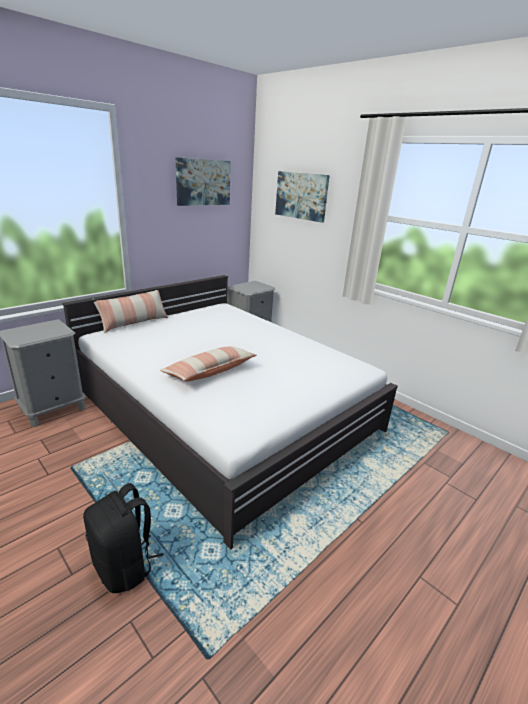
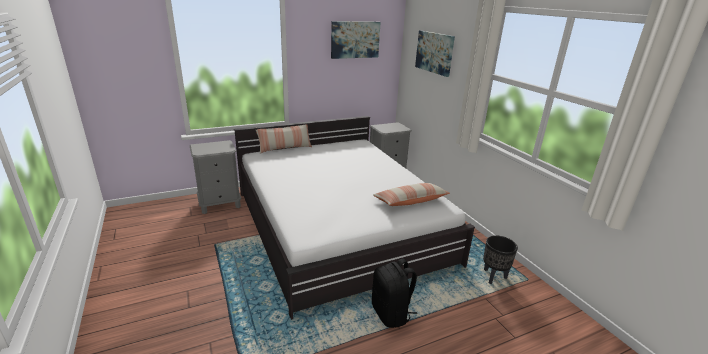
camera: 20 degrees right, 0 degrees up
(124, 566) = (220, 311): black backpack -> black backpack (391, 313)
(210, 372) = (316, 191): pillow -> pillow (410, 201)
(417, 437) = (493, 277): none -> black planter

